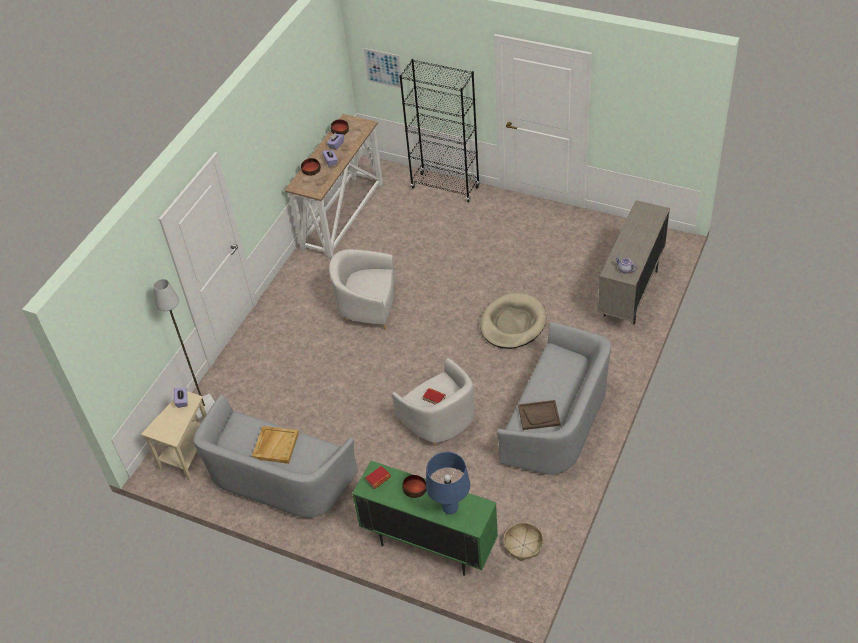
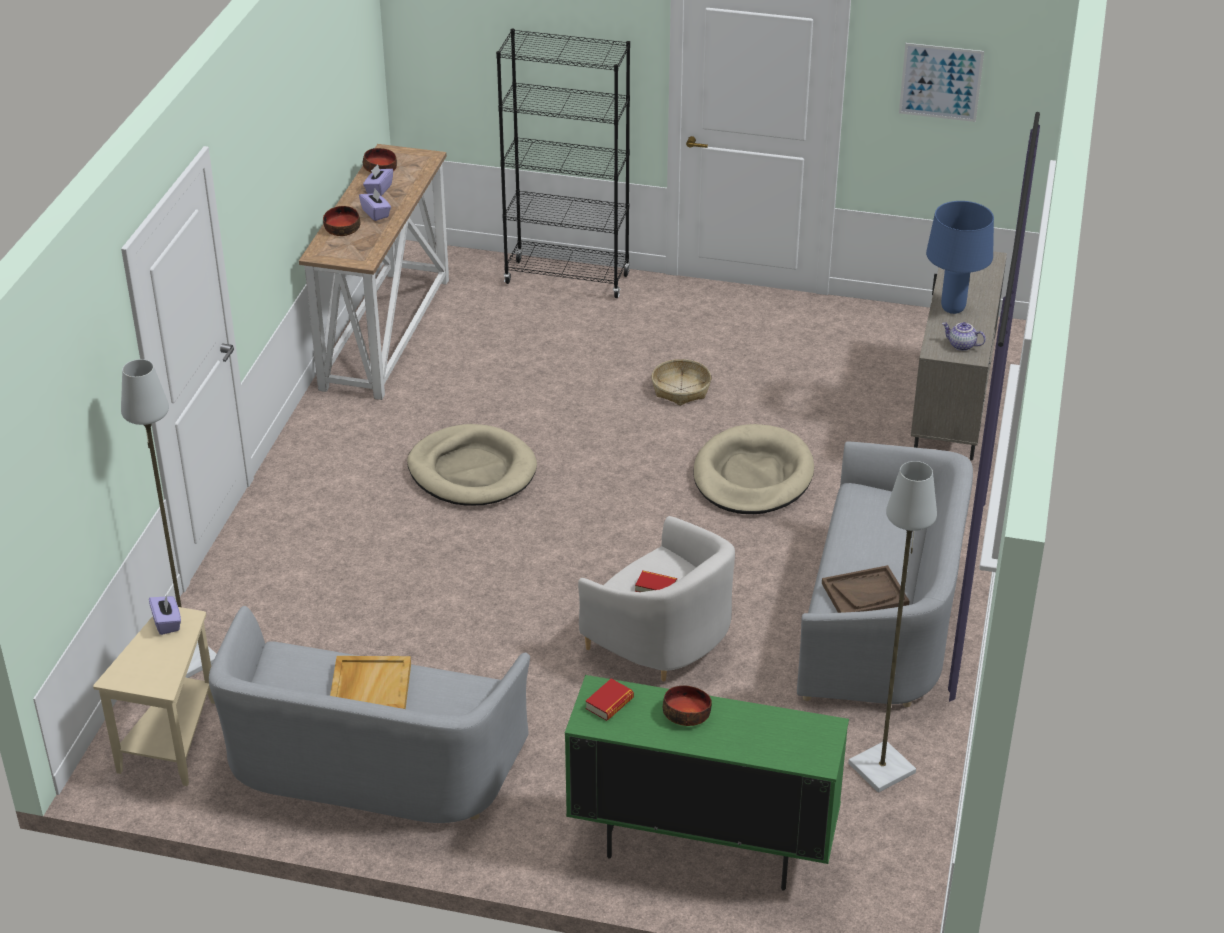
camera: 15 degrees left, 10 degrees down
(367, 307) = (472, 471): white armchair -> beige dog bed
(383, 68) = (452, 56): picture -> picture (941, 82)
(450, 508) = (765, 737): blue table lamp -> blue table lamp (953, 308)
(523, 545) = (881, 826): basket -> basket (681, 389)
(533, 510) = (881, 767): none -> grey floor lamp

